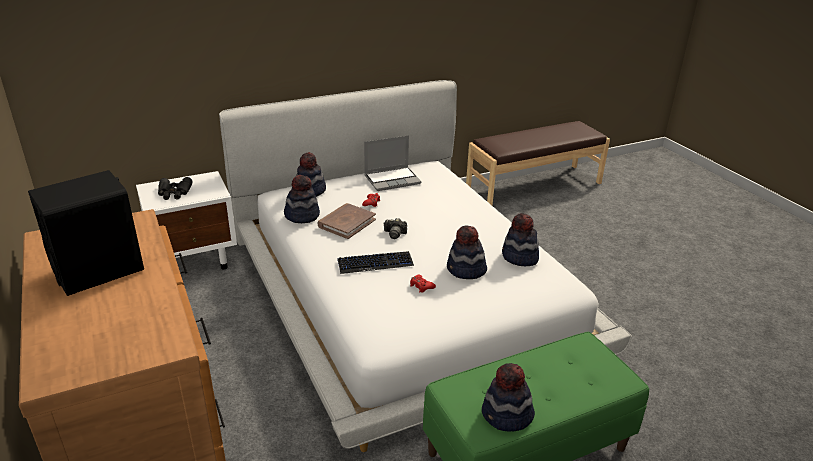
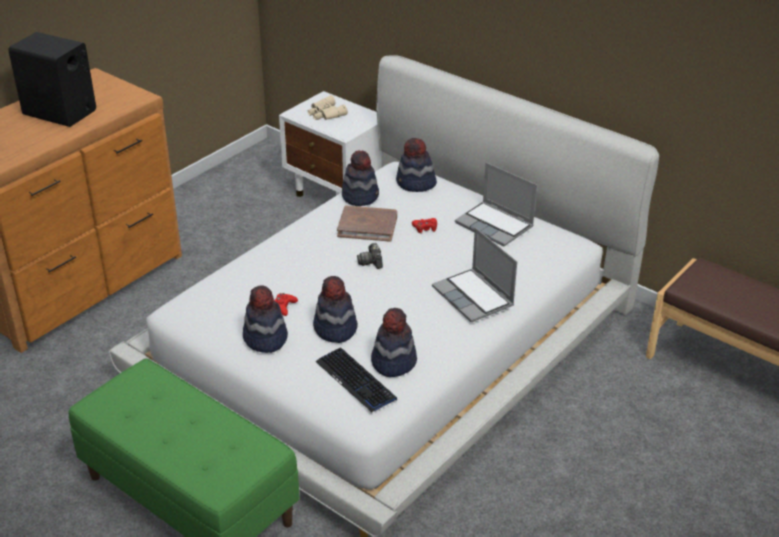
camera: 65 degrees right, 5 degrees up
(174, 193) = (325, 114): black binoculars -> beige binoculars
(375, 263) = (304, 267): keyboard -> keyboard (356, 380)
(468, 209) = (474, 297): none -> laptop
(506, 416) = (124, 416): hat -> hat (265, 338)

